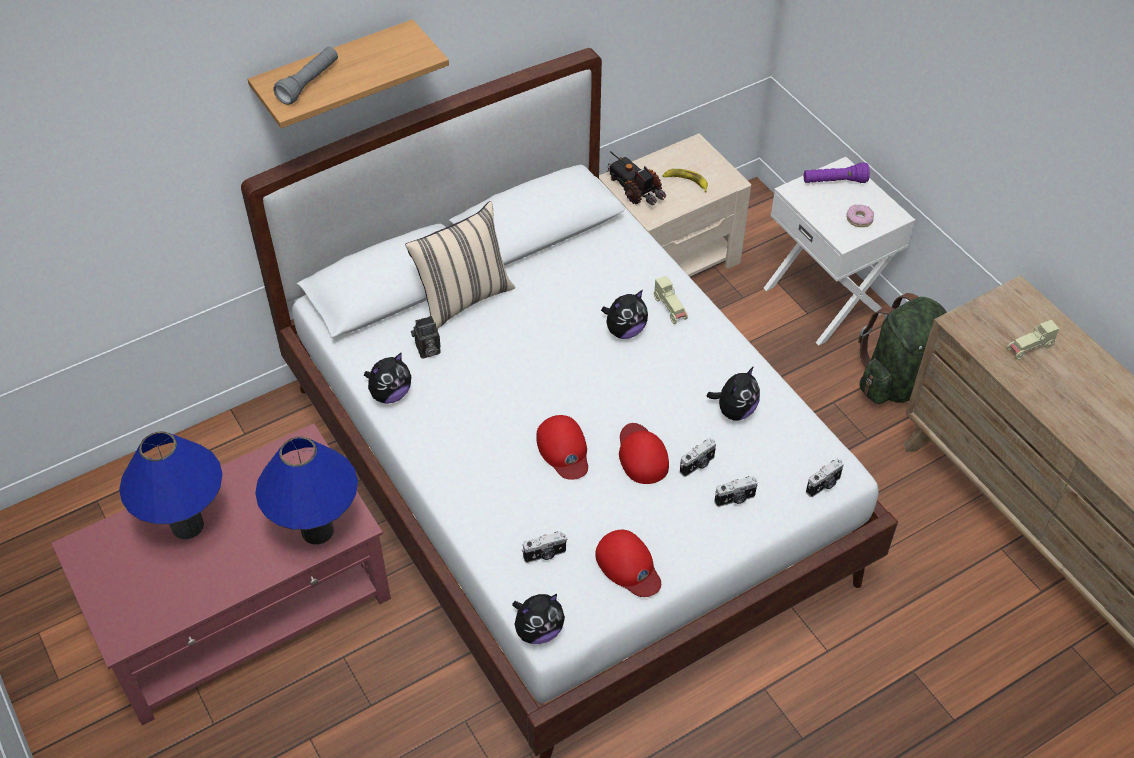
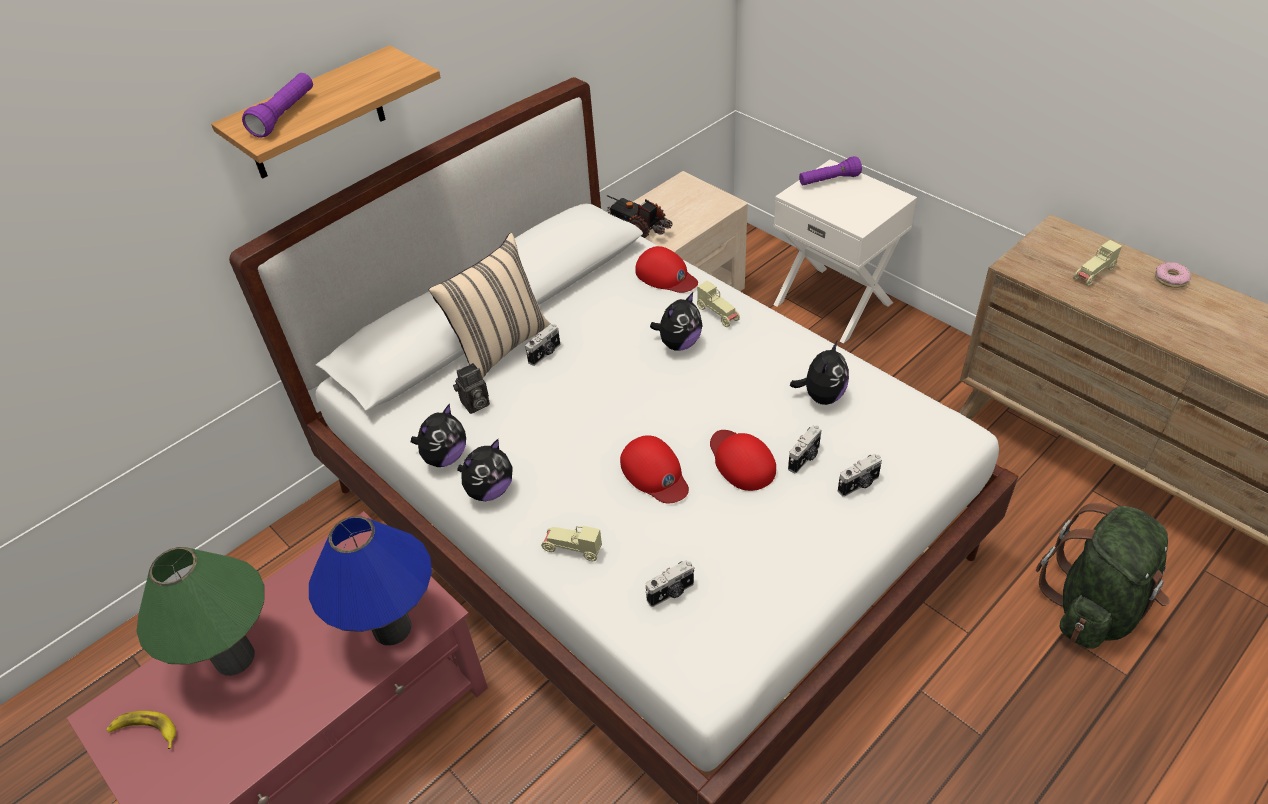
camera: 10 degrees left, 5 degrees down
(187, 525) = (235, 658): blue table lamp -> green table lamp
(309, 83) = (285, 115): grey flashlight -> purple flashlight
(475, 500) = (572, 549): none -> beige toy car
(538, 630) = (691, 684): plush toy -> plush toy (489, 490)
(628, 566) = (770, 583): red cap -> red cap (666, 276)
(685, 182) = (685, 211): banana -> banana (145, 731)
(824, 485) = (946, 450): camera -> camera (545, 354)
(859, 219) = (865, 206): donut -> donut (1171, 279)
(900, 381) = (931, 358): green backpack -> green backpack (1094, 606)

